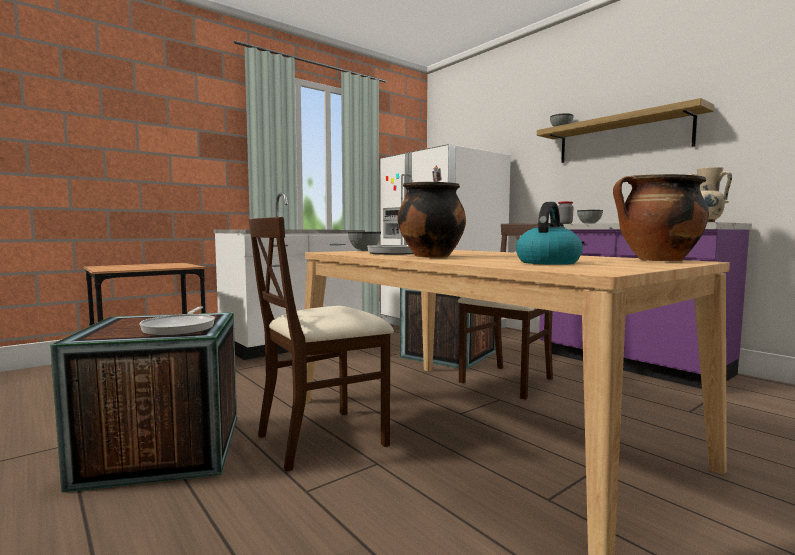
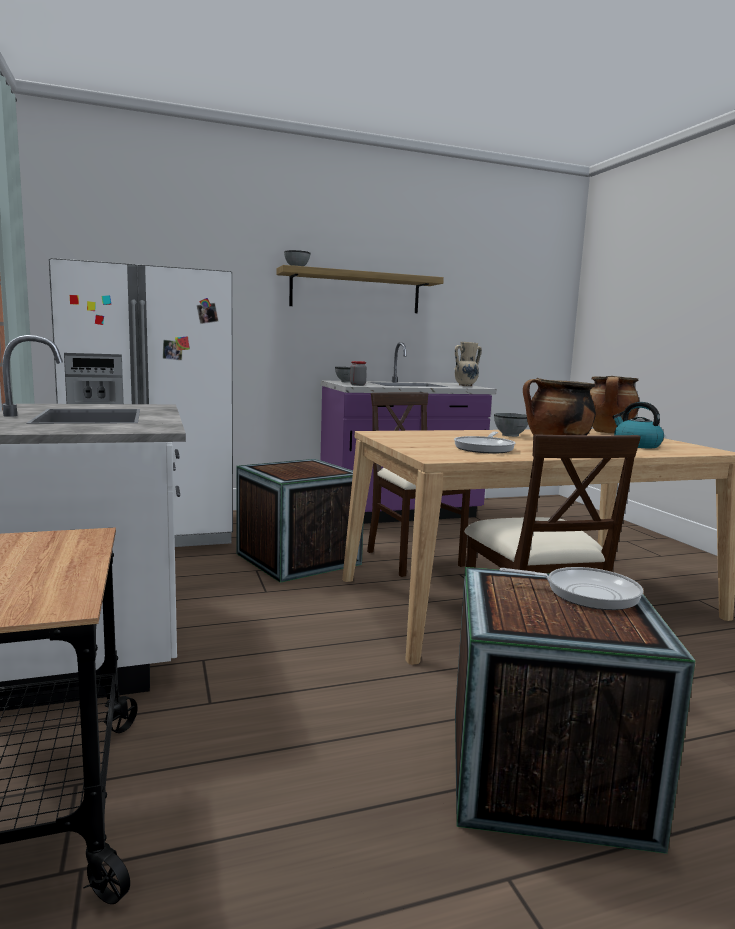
camera: 70 degrees left, 5 degrees up
(364, 251) = (413, 448): grey bowl -> grey bowl (510, 435)

